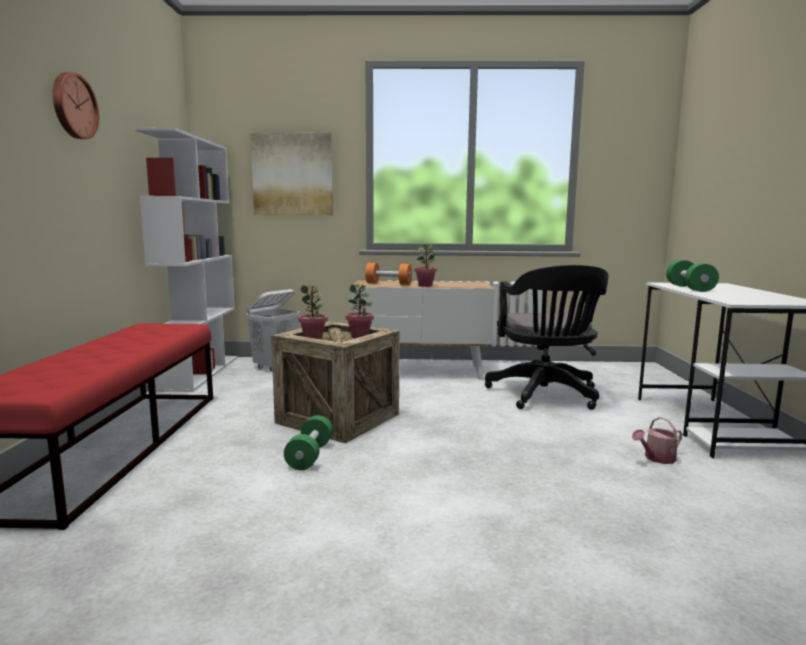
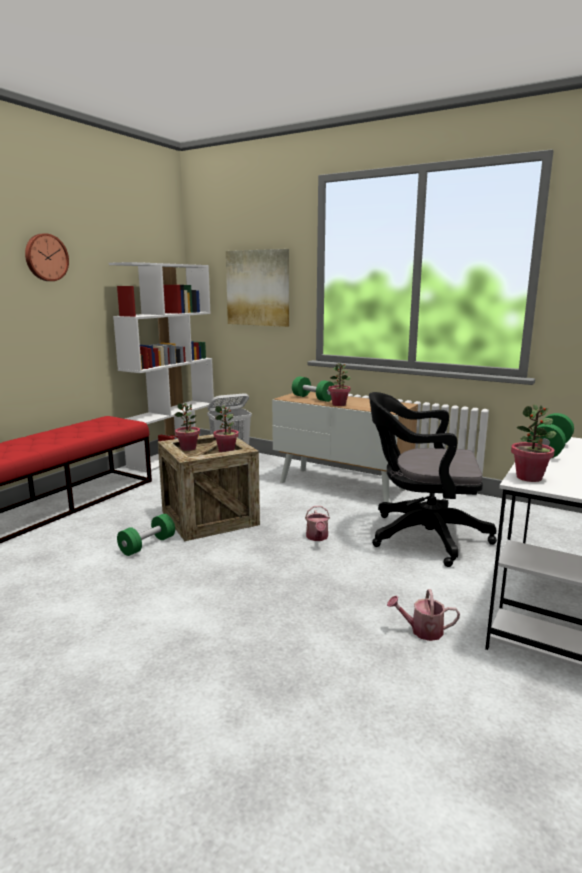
camera: 30 degrees right, 5 degrees up
(388, 284) = (313, 398): orange dumbbell -> green dumbbell
(468, 413) = (317, 537): none -> watering can
(545, 395) = (421, 536): black office chair -> black office chair turned 75 degrees clockwise
(732, 300) = (529, 477): none -> potted plant

